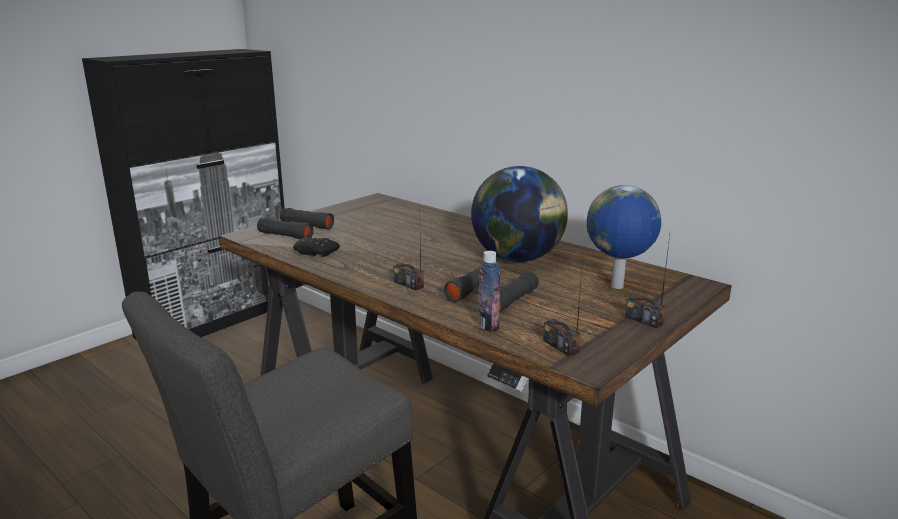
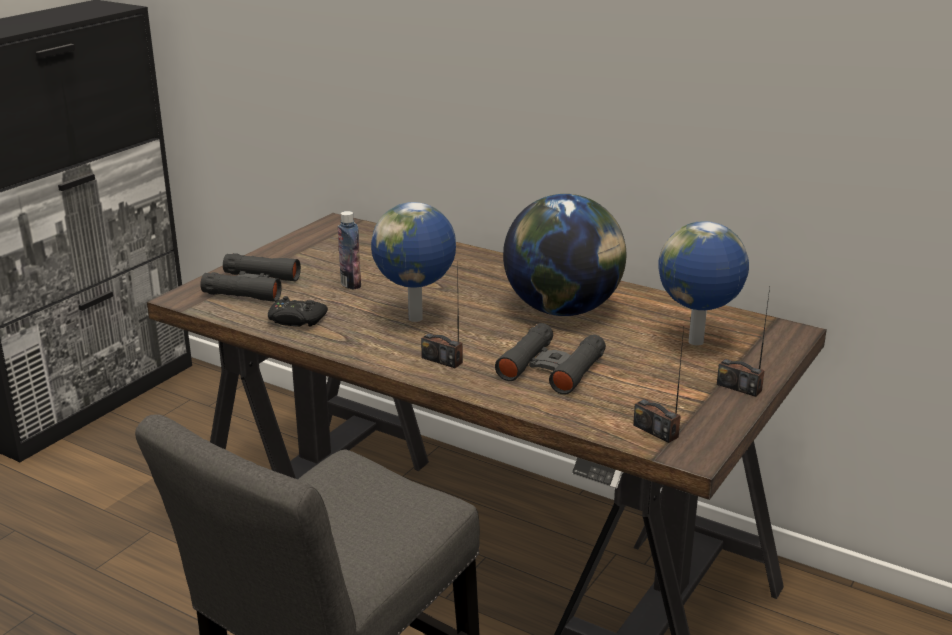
camera: 10 degrees left, 5 degrees up
(403, 257) = (417, 319): none -> globe
(488, 325) = (562, 411): bottle -> bottle (350, 284)

